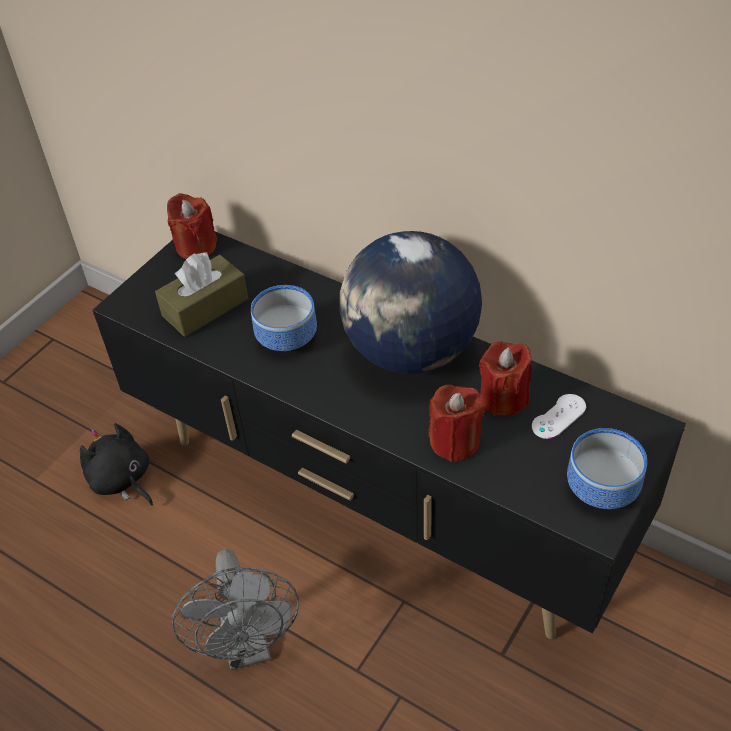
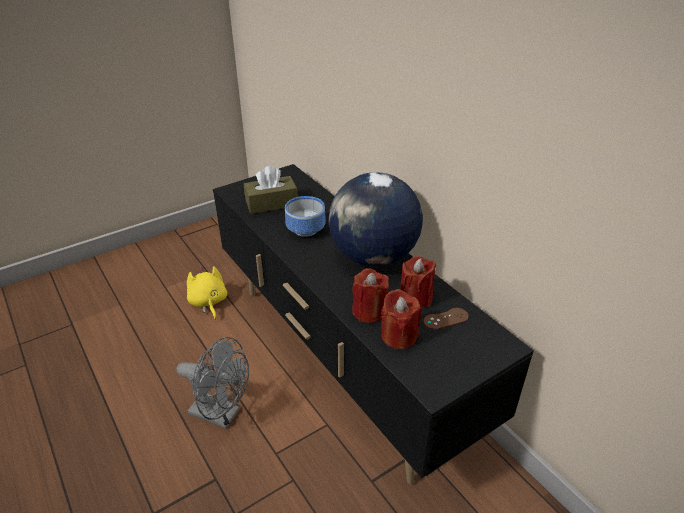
camera: 20 degrees right, 10 degrees down
(122, 480) = (208, 302): black plush toy -> yellow plush toy
(196, 247) = (286, 175): red candle -> red candle (398, 336)
(248, 646) = (221, 414): grey fan -> grey fan turned 75 degrees counterclockwise
(558, 416) = (445, 319): white game controller -> brown game controller
(599, 486) = (449, 367): bowl -> none

